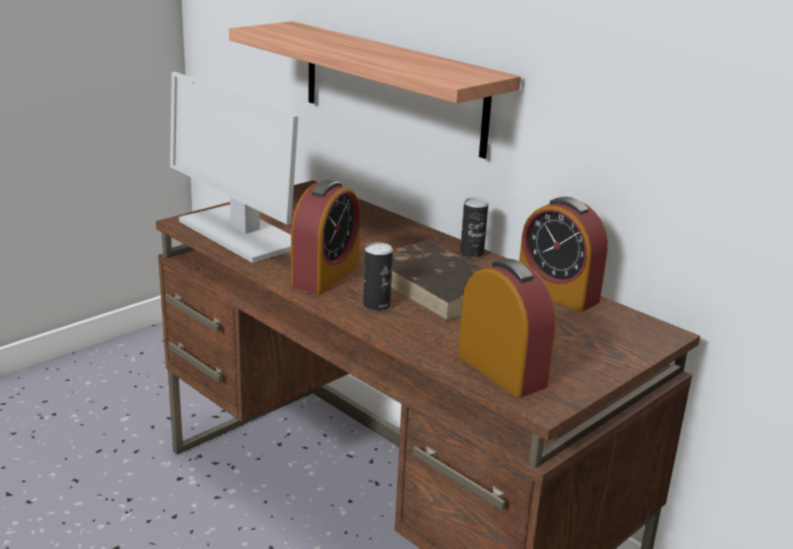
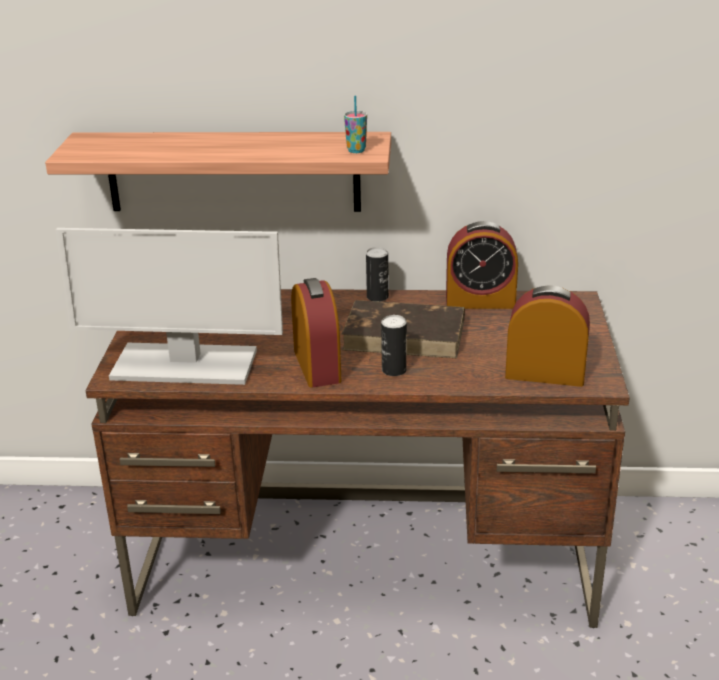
camera: 40 degrees left, 5 degrees up
(451, 77) = (356, 150): none -> cup

